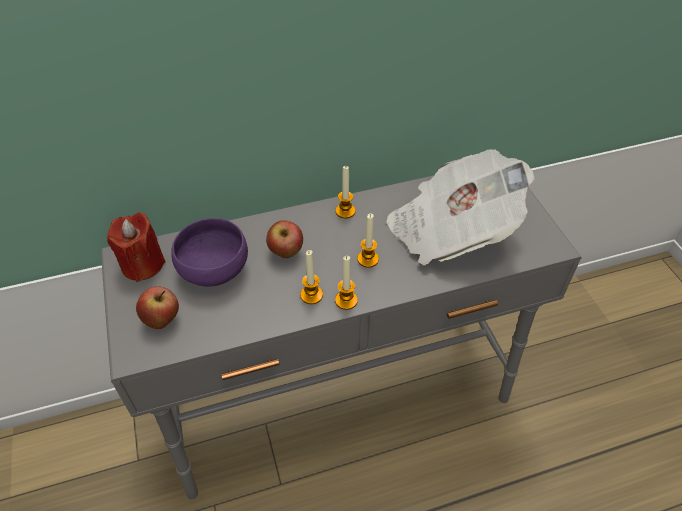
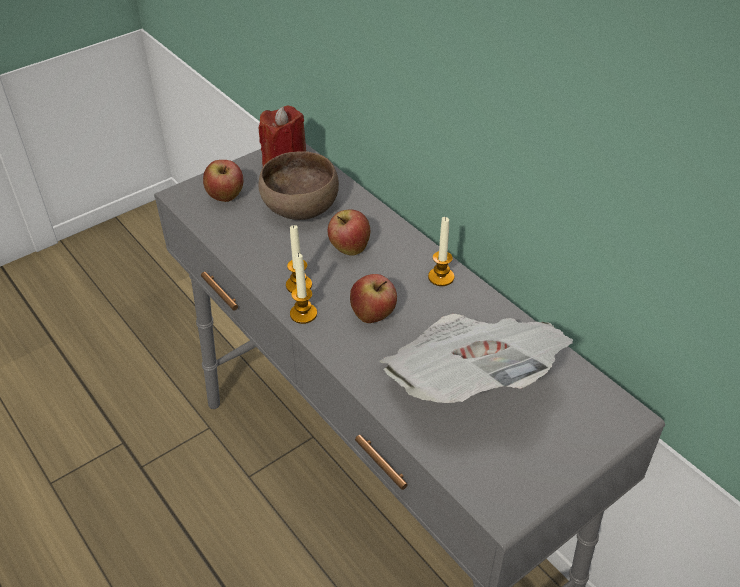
camera: 70 degrees right, 5 degrees down
(214, 271) = (299, 208): purple bowl -> brown bowl
(368, 259) = (373, 316): candle -> apple

